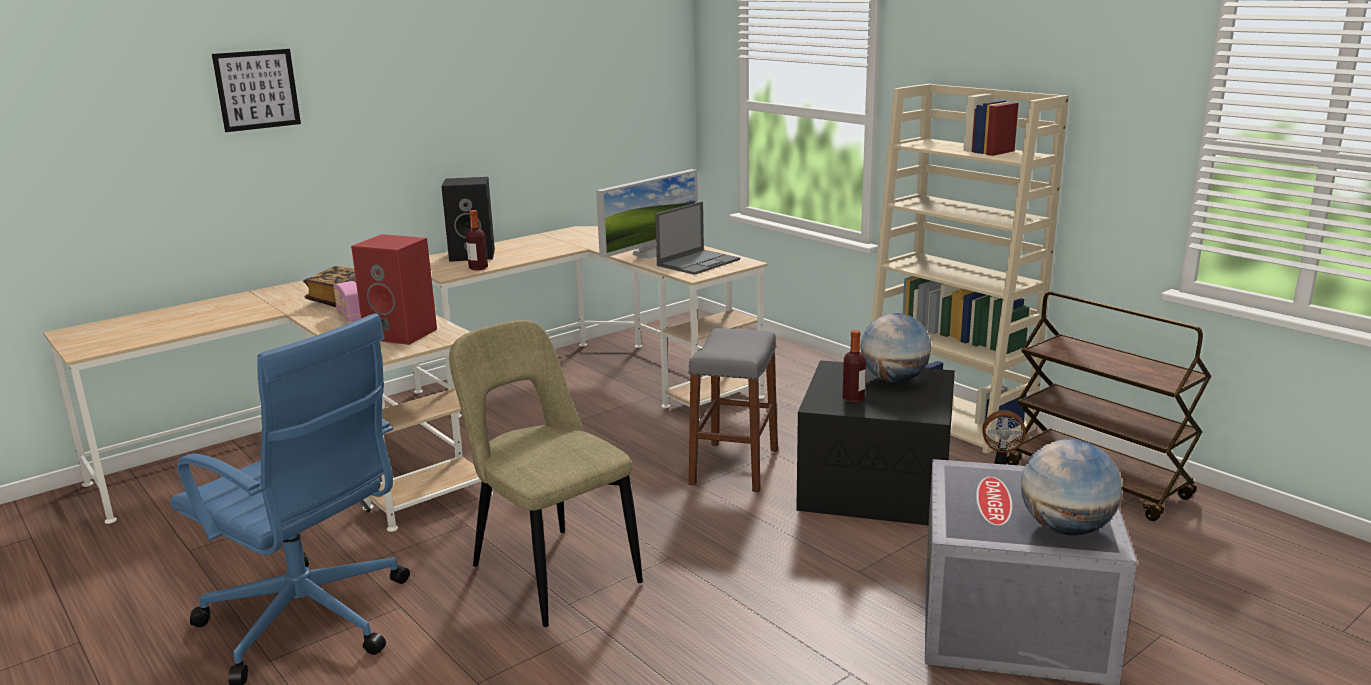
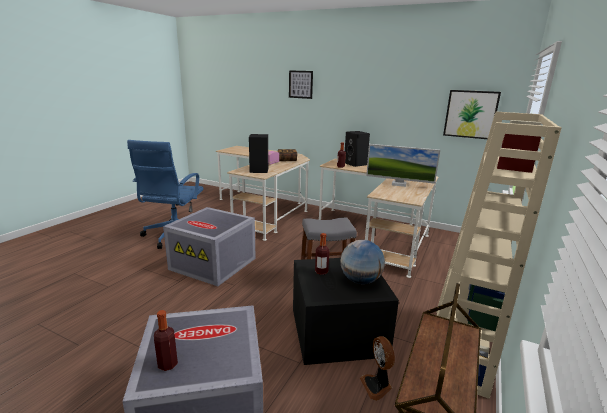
camera: 65 degrees right, 0 degrees up
(403, 334) = (259, 170): red speaker -> black speaker
(550, 571) = (214, 263): beige chair -> grey storage box
(629, 99) = (470, 114): none -> picture
(699, 262) = (399, 193): laptop -> none
(1066, 529) = (167, 364): globe -> bottle

